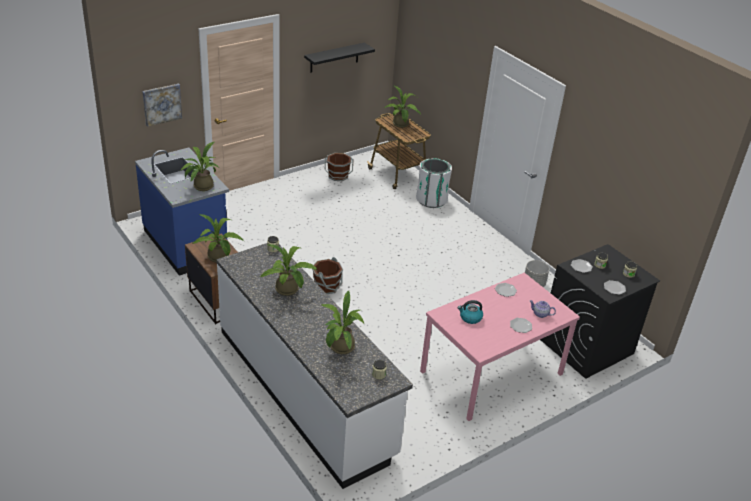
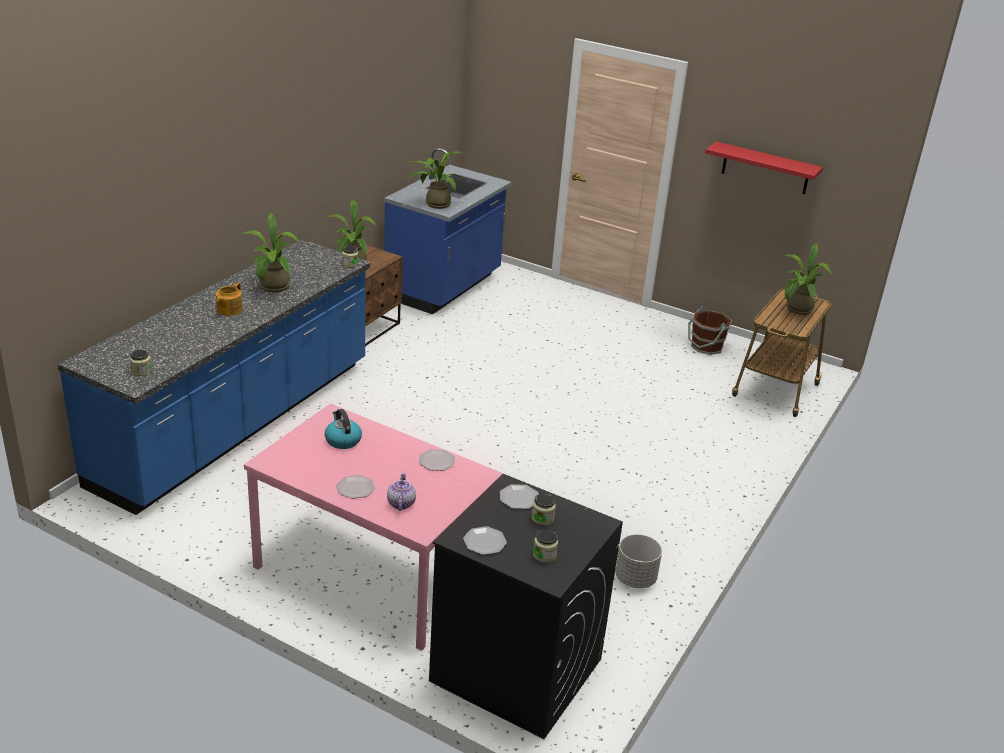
camera: 65 degrees right, 5 degrees down
(162, 104) = (515, 119): picture -> none
(305, 391) = (237, 423): white counter -> blue counter
(311, 317) = (229, 310): none -> teapot
(327, 287) = (450, 393): brown bucket -> none
(334, 57) = (765, 168): black shelf -> red shelf
(340, 349) = (178, 338): potted plant -> none
(431, 200) = (748, 433): white trash can -> none

